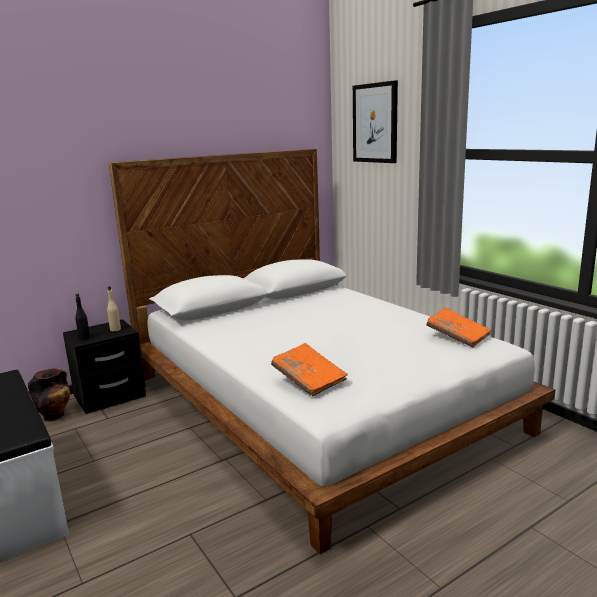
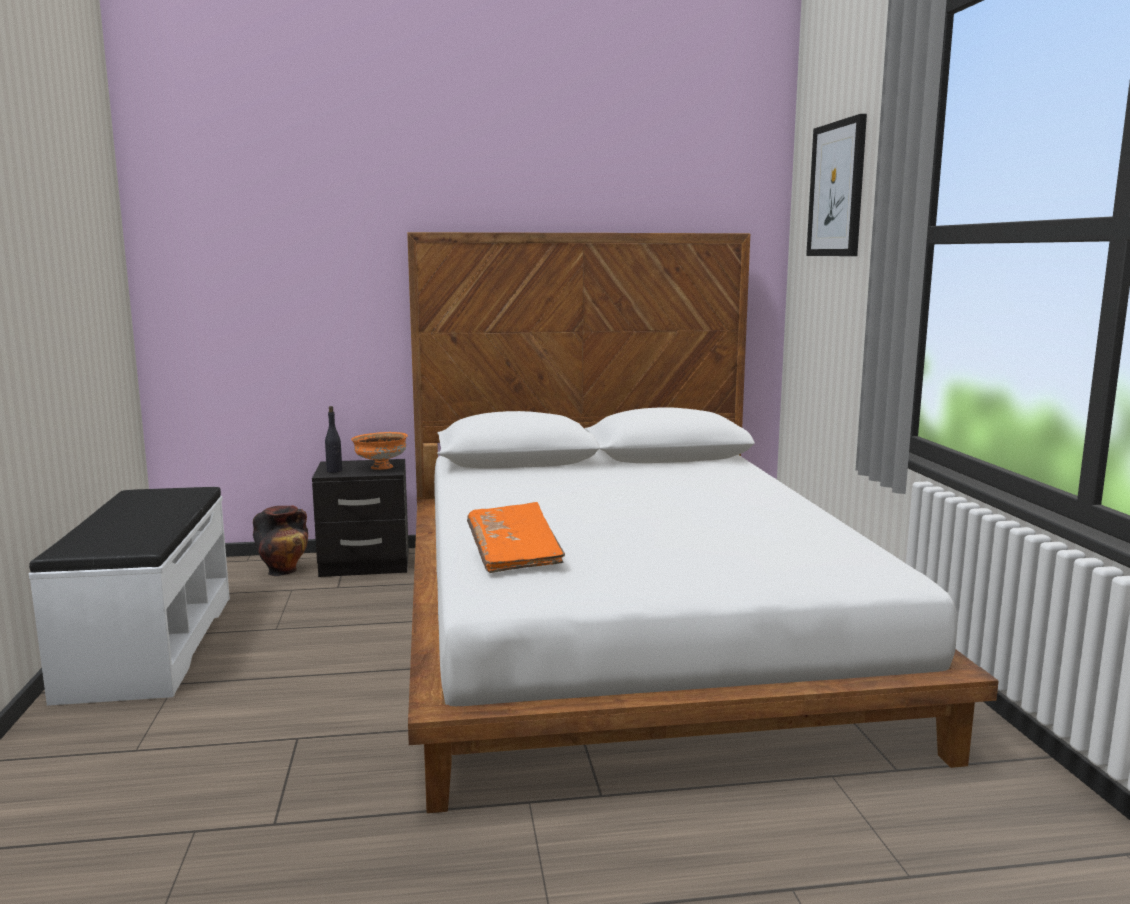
camera: 25 degrees right, 5 degrees down
(115, 329) = (380, 467): beige bottle -> orange bowl
(457, 336) = (836, 549): orange book -> none

